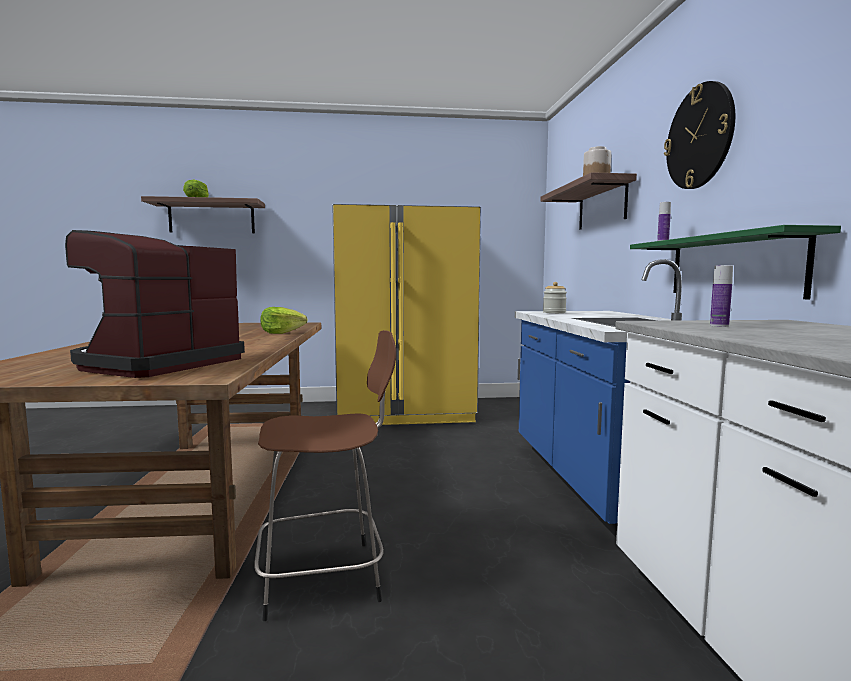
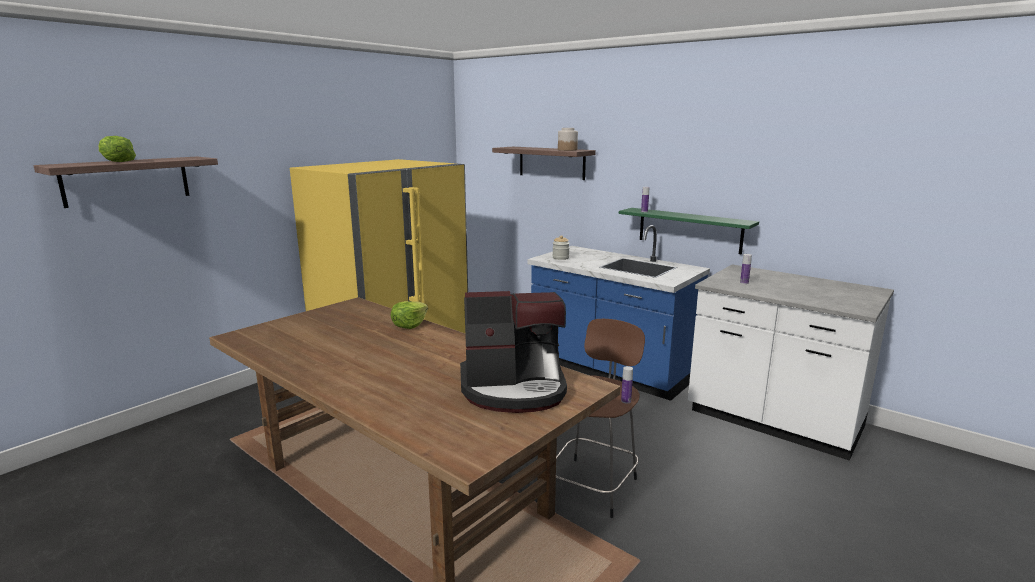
camera: 45 degrees left, 10 degrees up
(158, 364) = (514, 389): coffee machine -> coffee machine turned 75 degrees counterclockwise
(324, 442) = (626, 401): none -> bottle
(699, 137) = (660, 145): wall clock -> none

